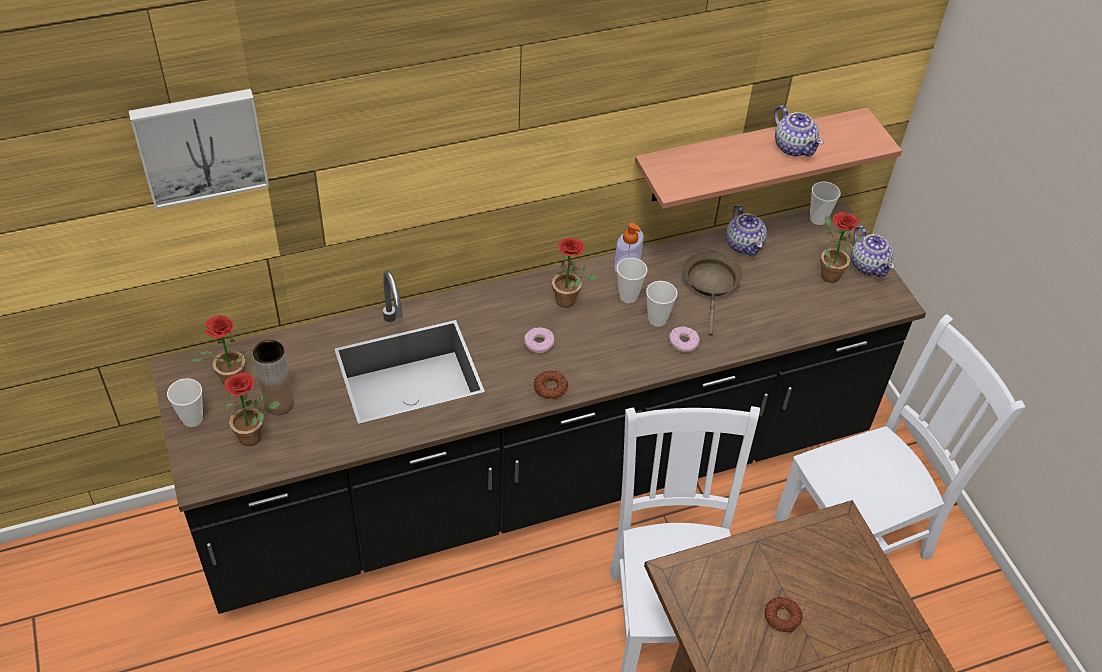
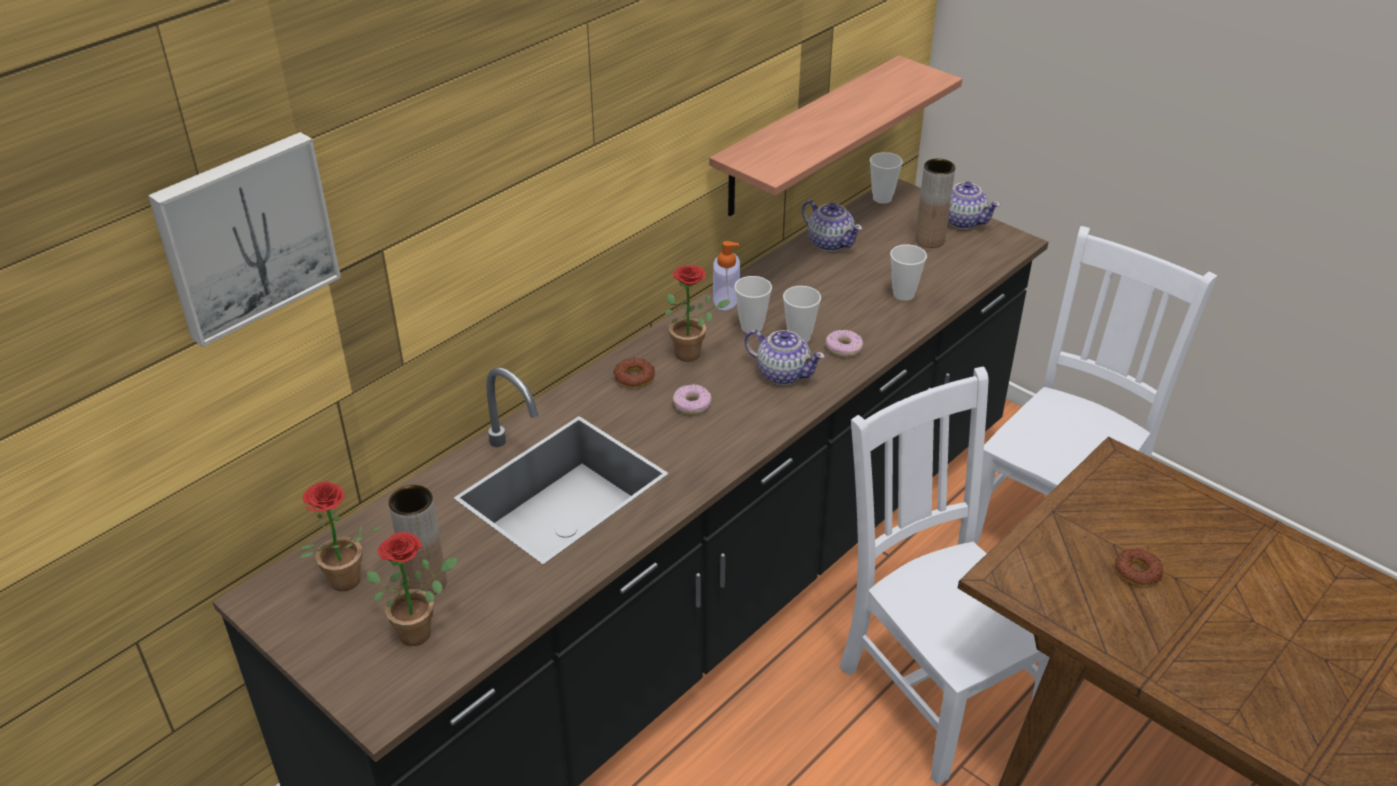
camera: 25 degrees left, 10 degrees down
(192, 419) = (321, 645): cup -> cup (903, 294)
(550, 387) = (739, 441): donut -> donut (634, 377)
(711, 284) = (827, 287): brown frying pan -> none
(793, 146) = (860, 104): teapot -> teapot (782, 373)
(826, 273) = (929, 240): potted plant -> brown vase

